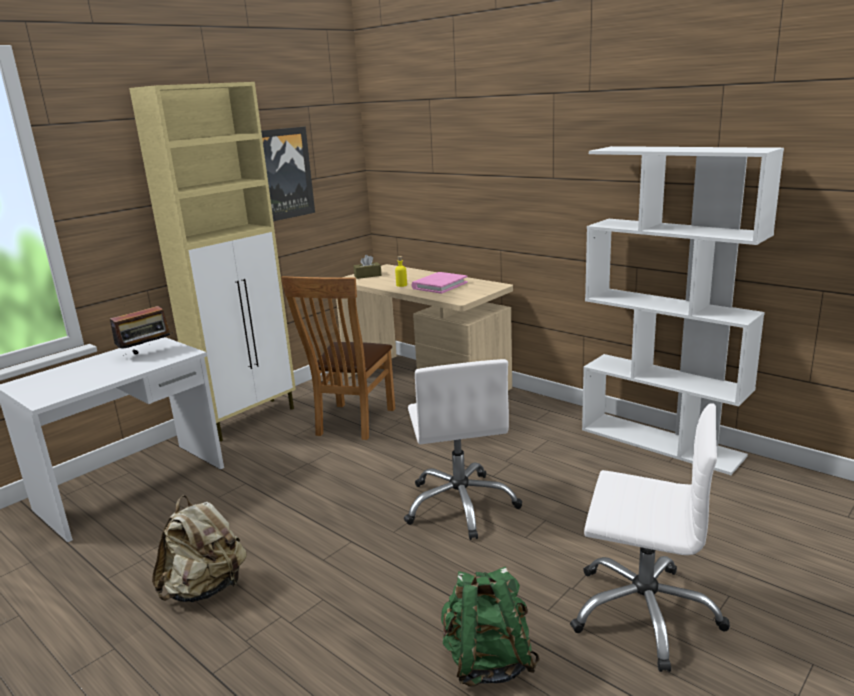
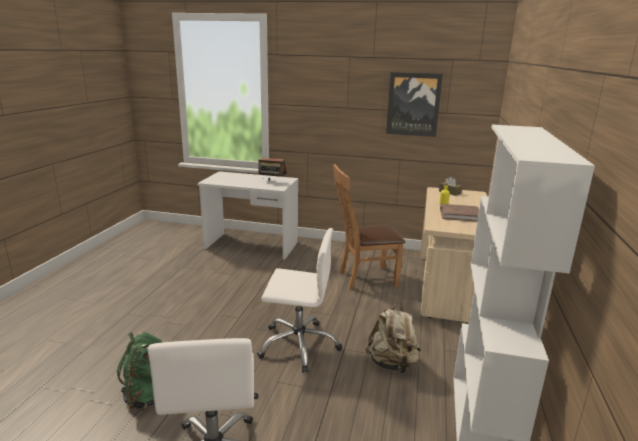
camera: 60 degrees right, 0 degrees up
(206, 588) = (183, 291): beige backpack -> beige backpack (392, 364)
(249, 419) = (339, 248): beige cabinet -> none
(439, 285) = (459, 215): pink book -> brown book
(461, 505) = (299, 345): white office chair -> white office chair turned 135 degrees counterclockwise

